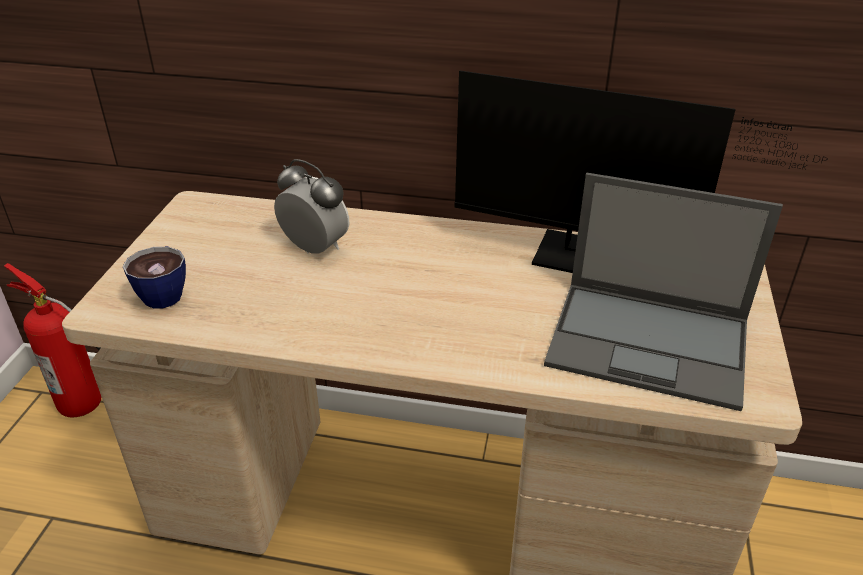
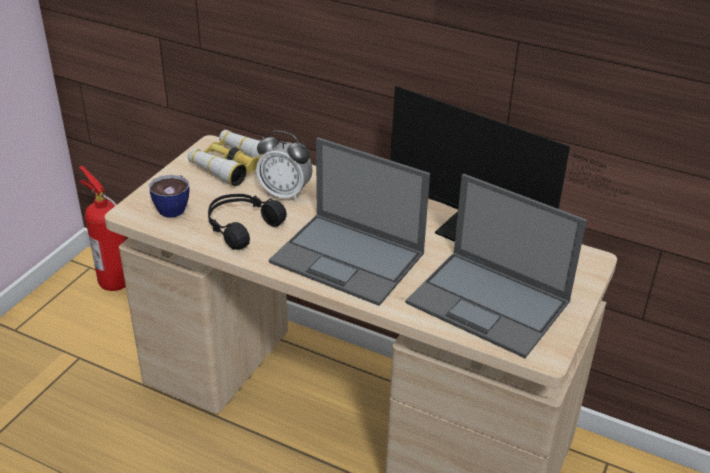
camera: 15 degrees right, 0 degrees up
(228, 223) = (231, 165): none -> binoculars
(271, 303) = (241, 227): none -> black headphones
(315, 248) = (285, 194): alarm clock -> alarm clock turned 150 degrees clockwise
(438, 318) = (349, 258): none -> laptop

